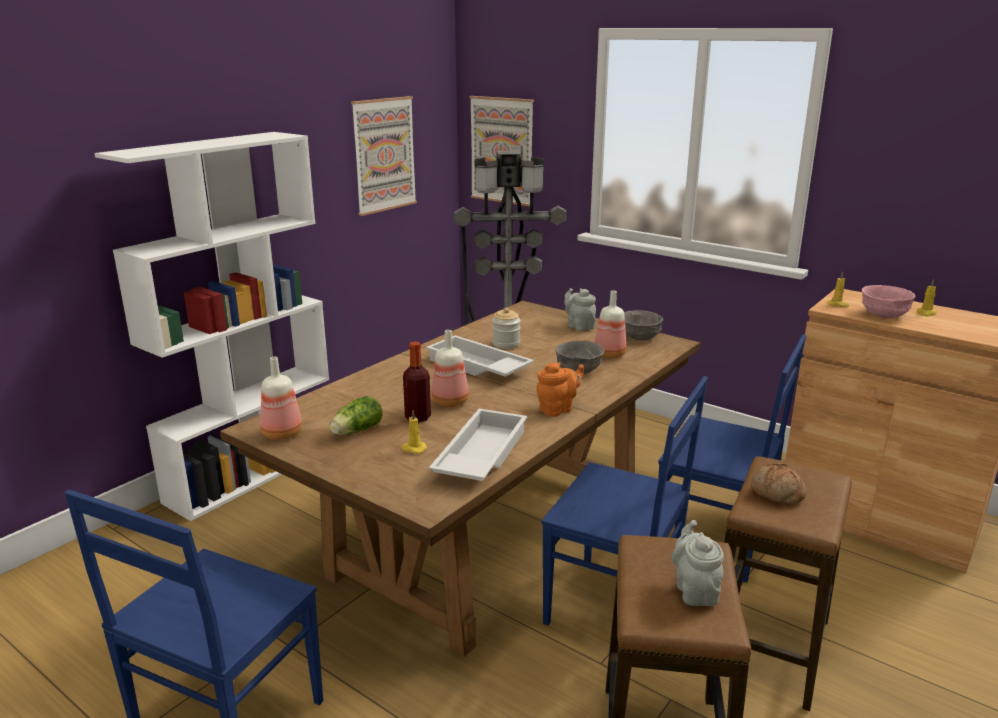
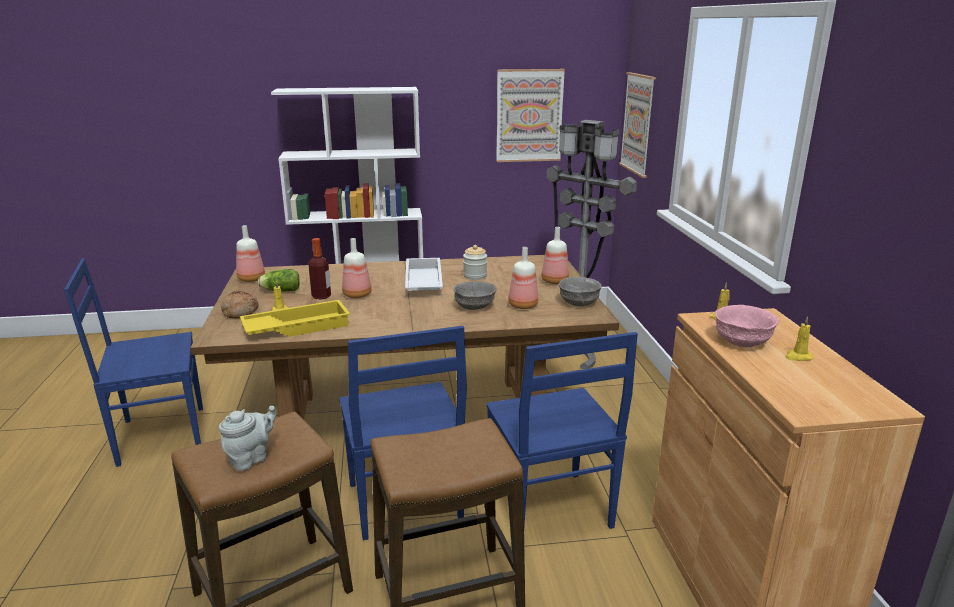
camera: 45 degrees right, 0 degrees up
(479, 455) = (297, 326): white tray -> yellow tray
(558, 409) = (399, 322): orange teapot -> none
(579, 326) = (554, 281): grey teapot -> bottle
(776, 493) = (437, 444): bread -> bread (240, 312)

